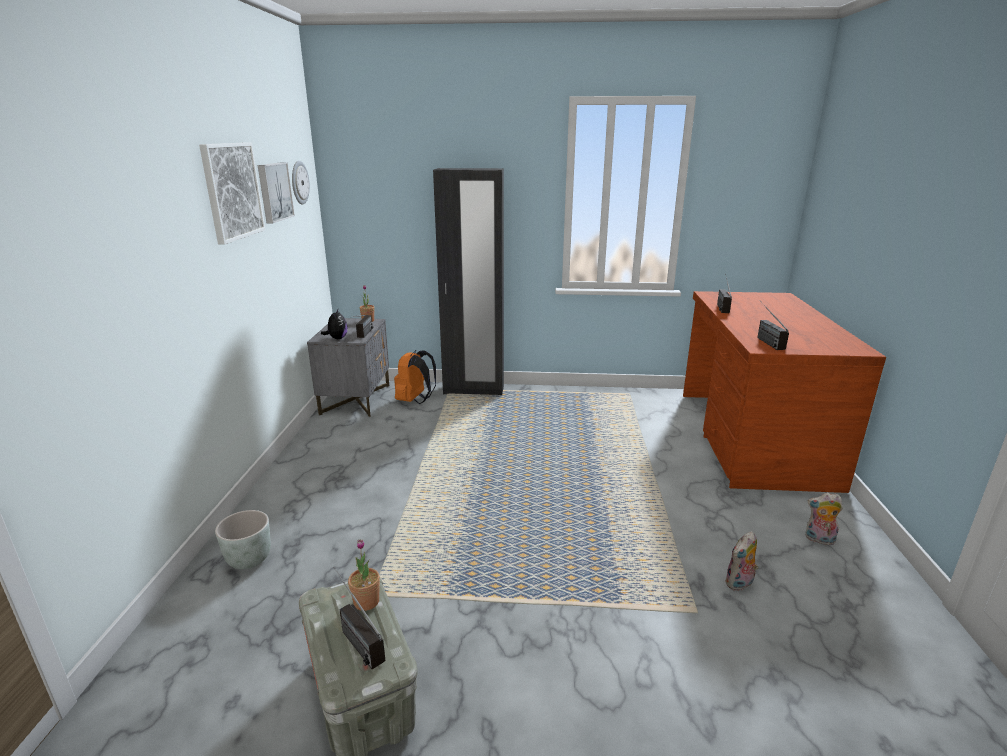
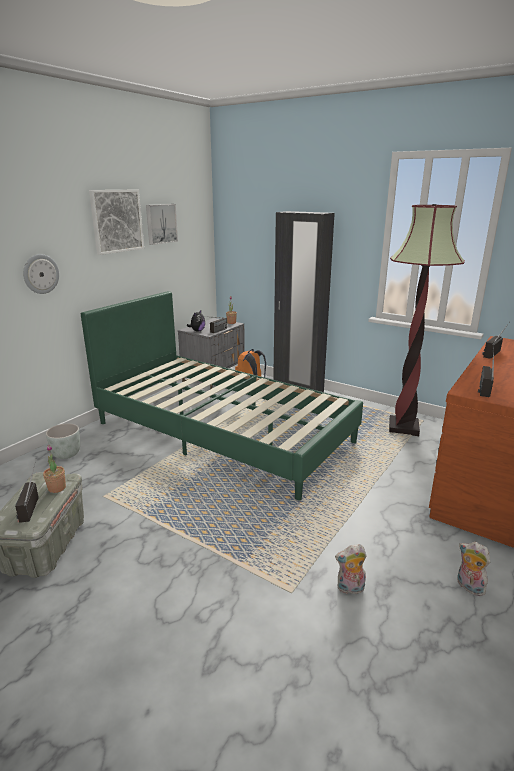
camera: 30 degrees right, 0 degrees up
(299, 182) = (190, 218): wall clock -> wall clock (40, 274)
(439, 463) = (222, 432): none -> green bed
(620, 405) = (403, 428): none -> floor lamp

